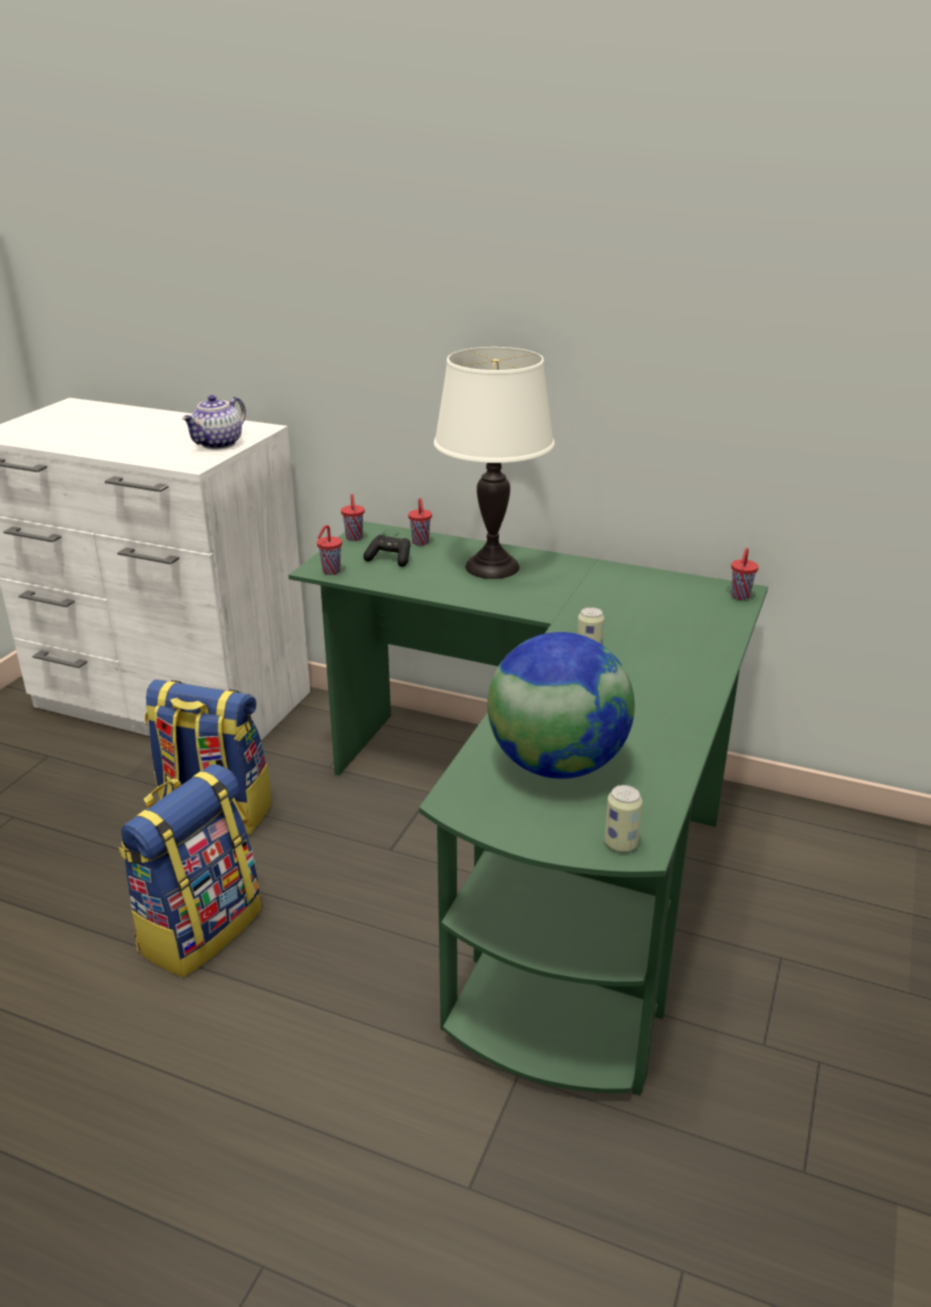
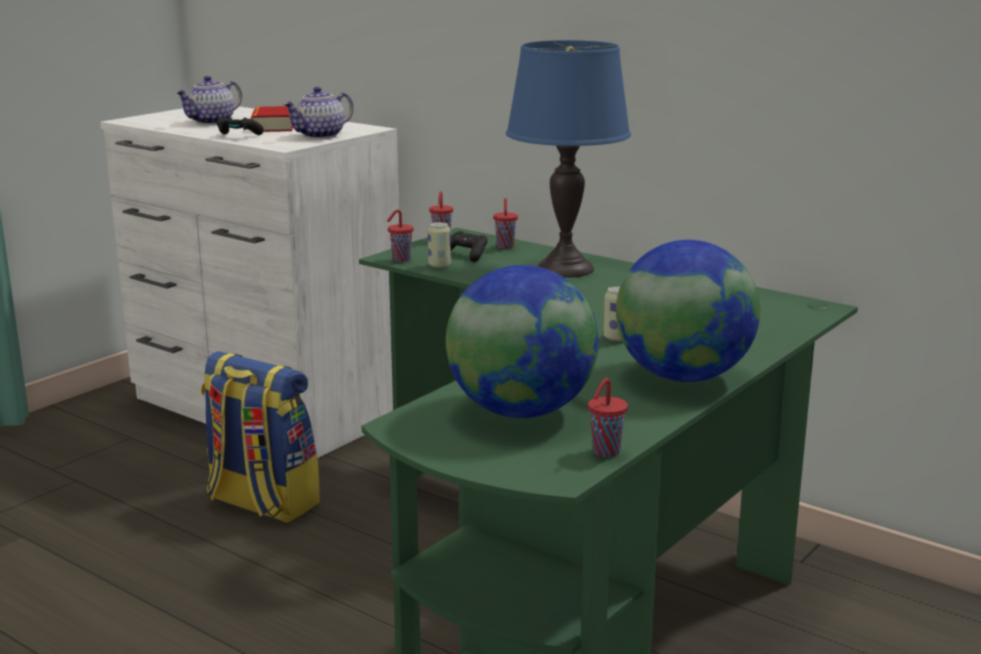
camera: 15 degrees right, 10 degrees down
(88, 430) = (212, 122): none -> teapot
(132, 452) = (238, 136): none -> black game controller
(158, 432) = (273, 126): none -> book
(200, 929) = (202, 592): backpack -> none
(492, 567) = (564, 269): white table lamp -> blue table lamp
(621, 843) = (542, 473): can -> can (439, 265)
(673, 697) = (683, 377): none -> globe
(740, 597) = (817, 311): red cup -> red cup (605, 452)

